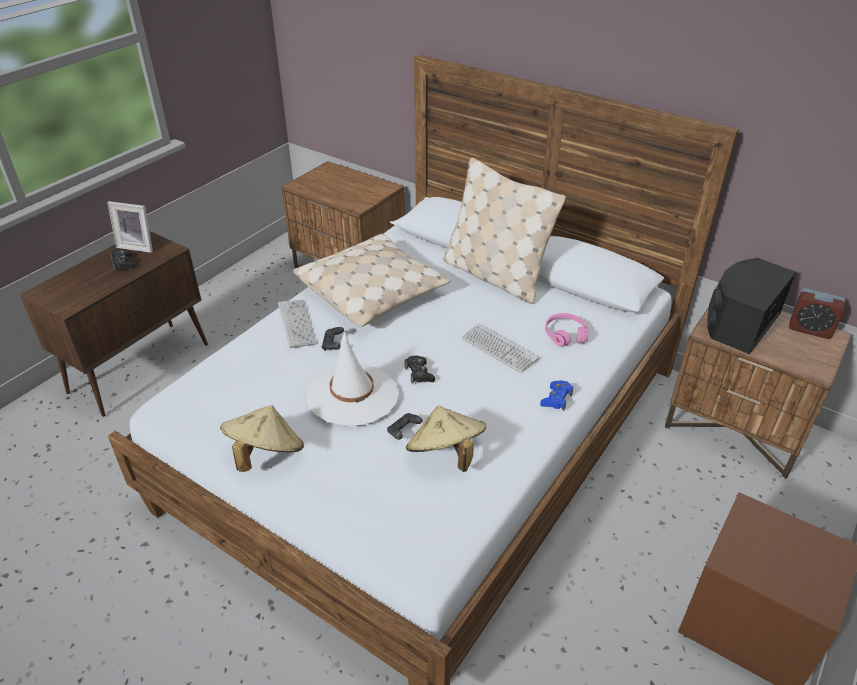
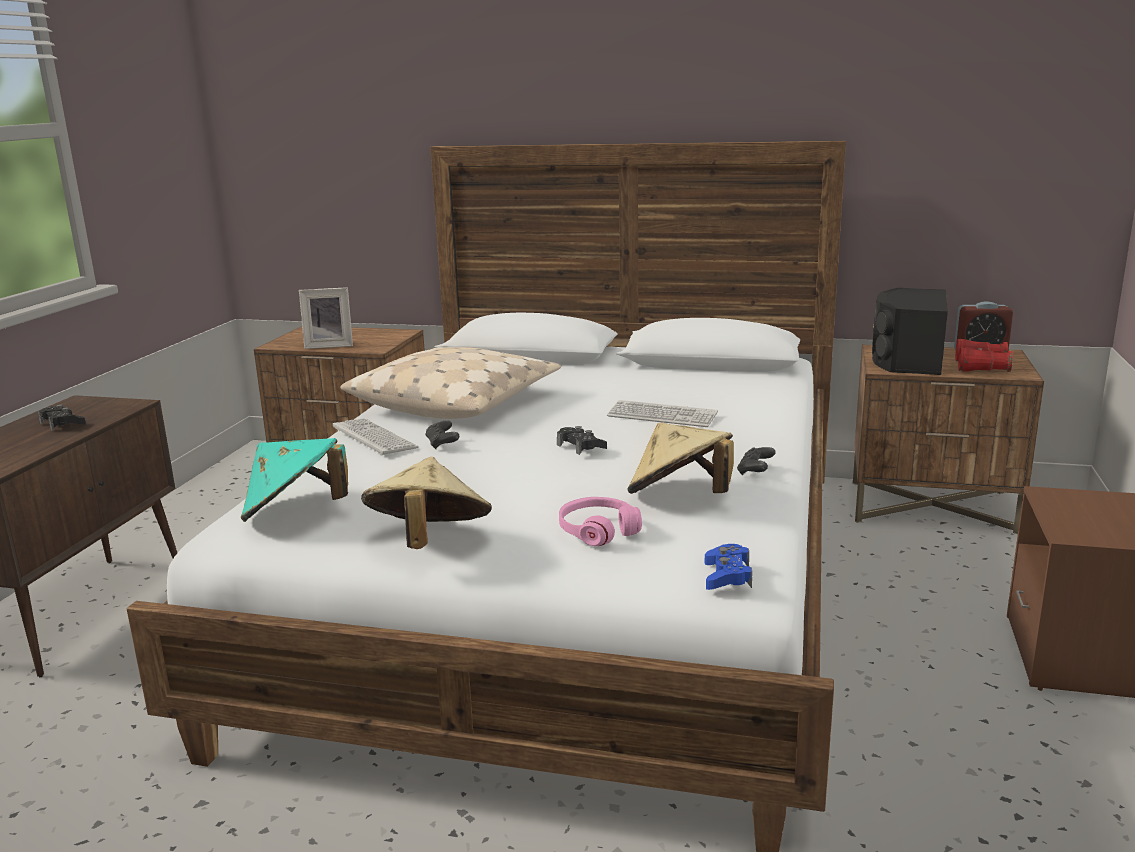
camera: 20 degrees left, 20 degrees down
(138, 246) = (75, 408): picture frame -> picture frame (329, 345)
(208, 398) = (295, 513): none -> turquoise hat
(352, 395) = (509, 474): white hat -> none
(403, 431) = (606, 491): black game controller -> black game controller (755, 471)
(495, 276) = (601, 371): beige pillow -> none
(556, 399) = (769, 437): blue game controller -> blue game controller (727, 576)
(565, 334) = (729, 395): pink headphones -> pink headphones (598, 531)
(793, 351) = (981, 367): none -> red binoculars

